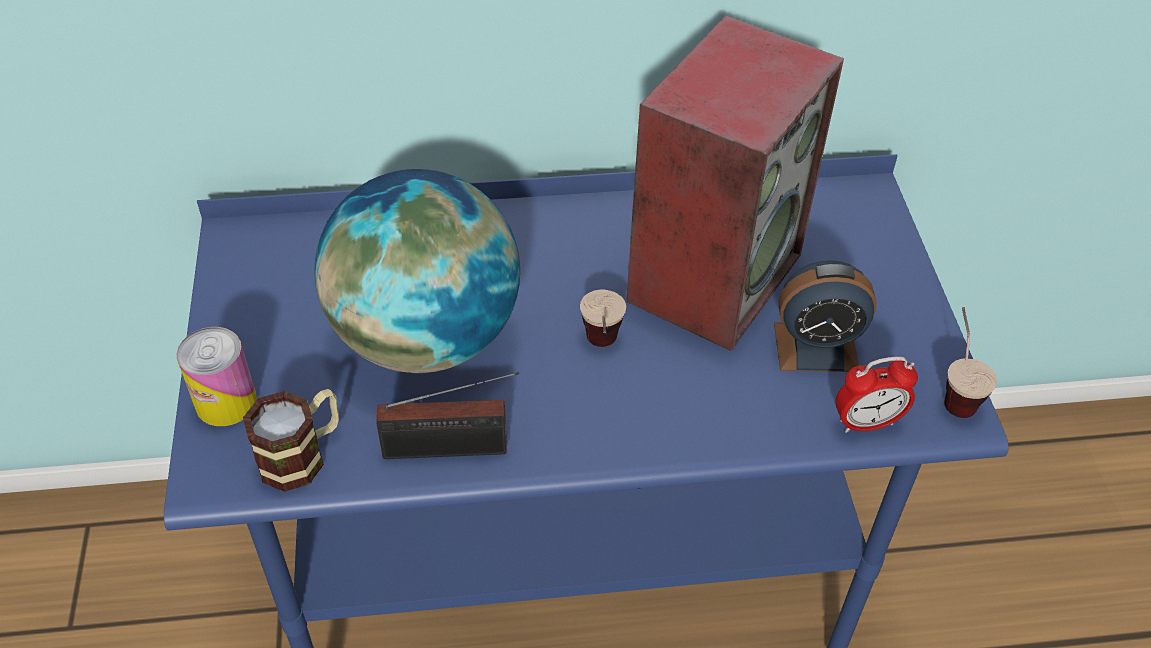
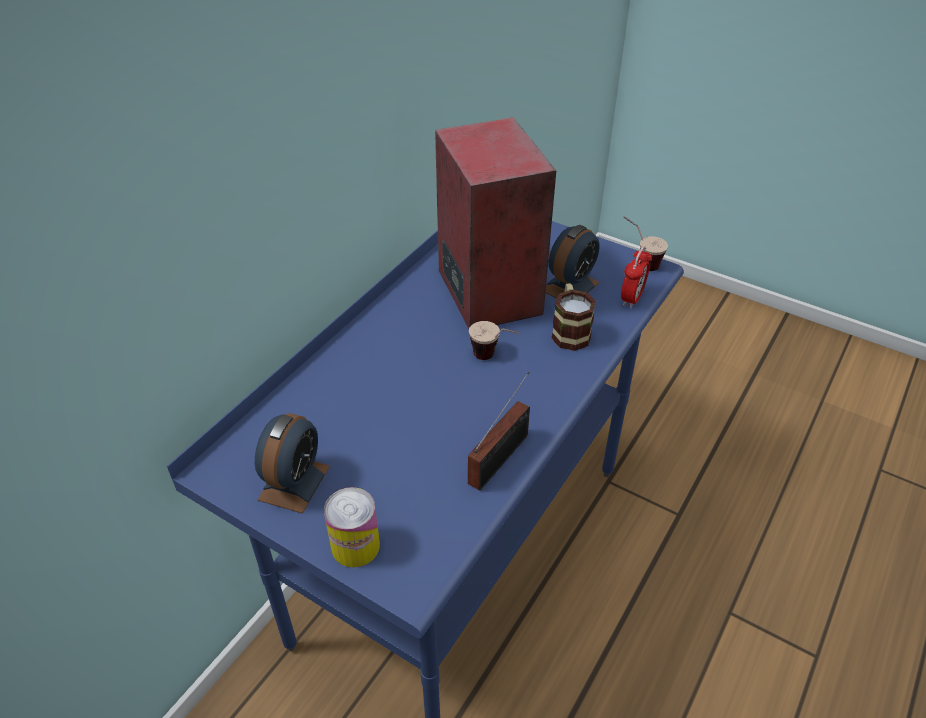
camera: 50 degrees left, 5 degrees down
(267, 304) = (294, 483): none -> alarm clock
(303, 455) = (439, 528): mug -> mug (569, 331)
(427, 337) = (407, 423): globe -> none

